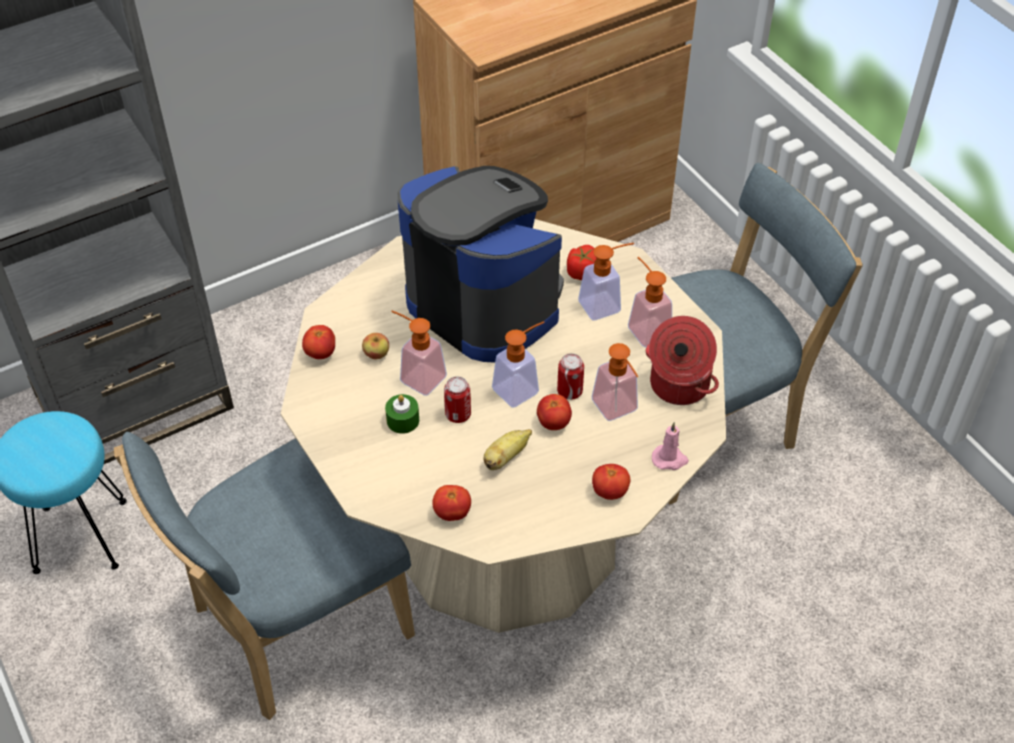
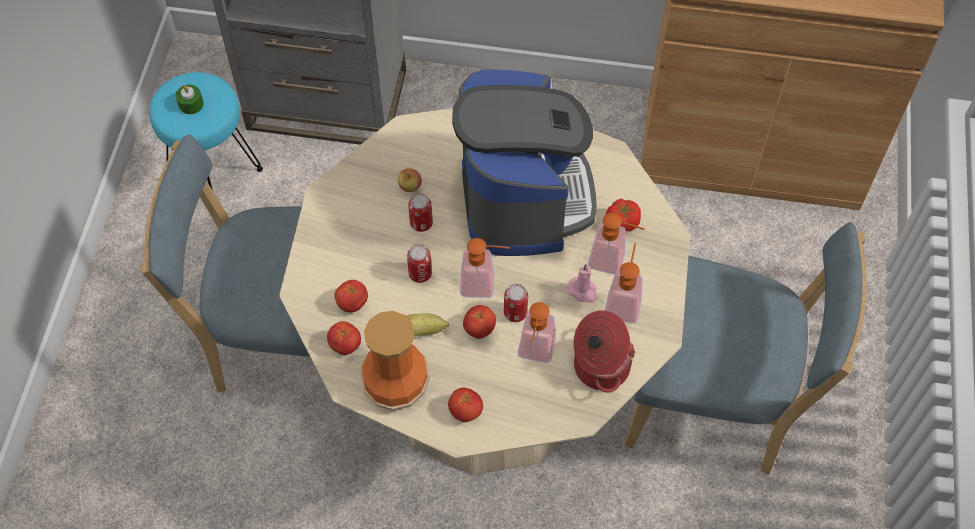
camera: 40 degrees right, 10 degrees up
(320, 353) = (374, 159): tomato -> tomato (352, 303)
(403, 420) = (379, 251): green candle -> green candle (191, 104)
(417, 376) = (421, 223): soap dispenser -> can
(530, 510) = (397, 383): none -> vase
(670, 459) = (533, 419): pink candle -> pink candle (583, 291)

